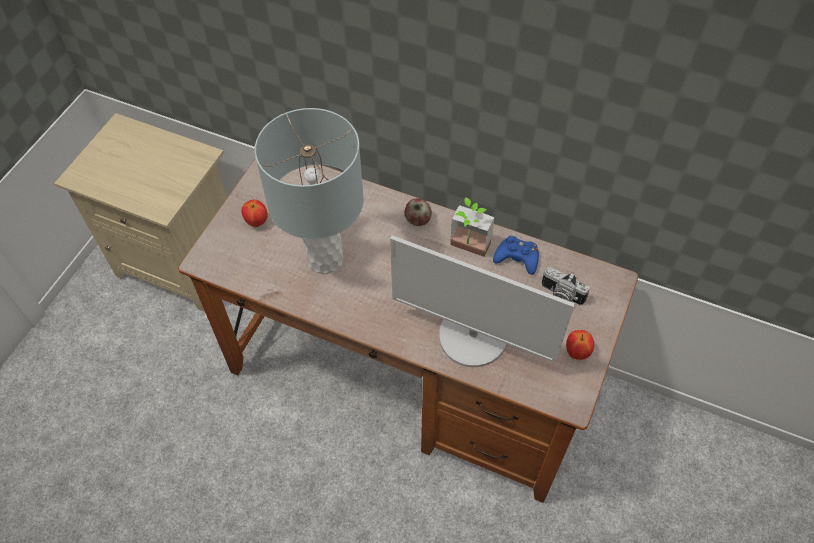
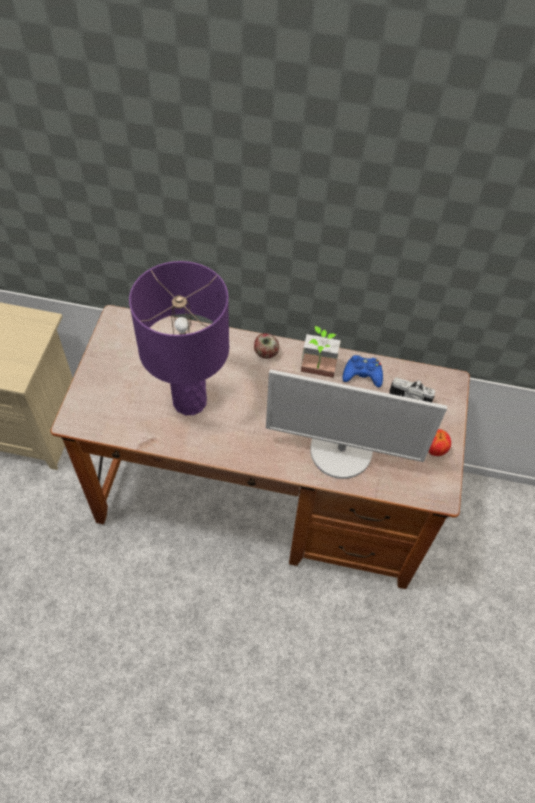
camera: 15 degrees left, 0 degrees up
(257, 222) = (116, 376): apple -> none
(325, 258) = (190, 401): grey table lamp -> purple table lamp

